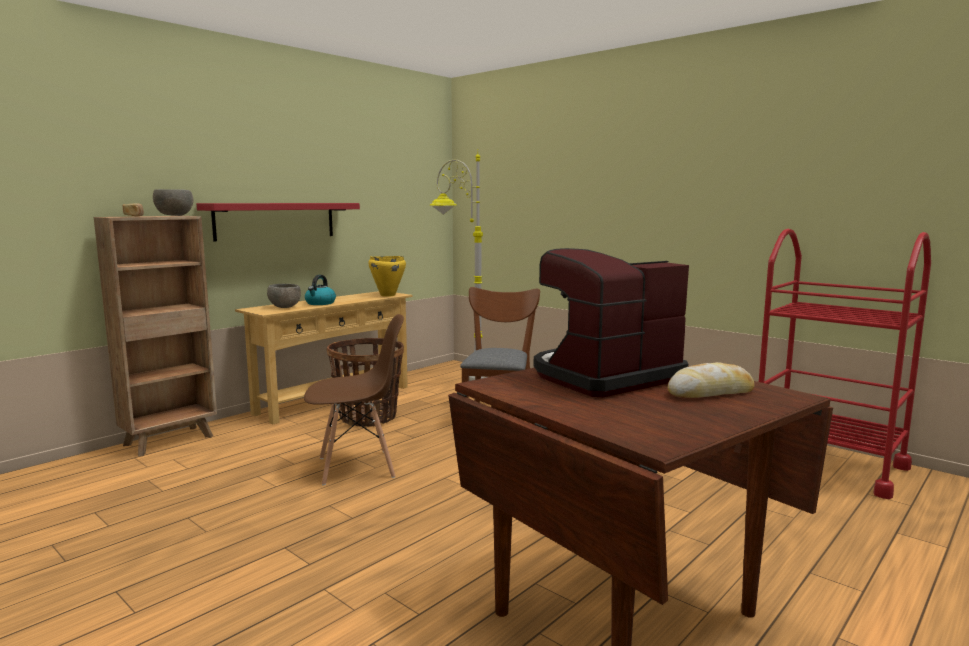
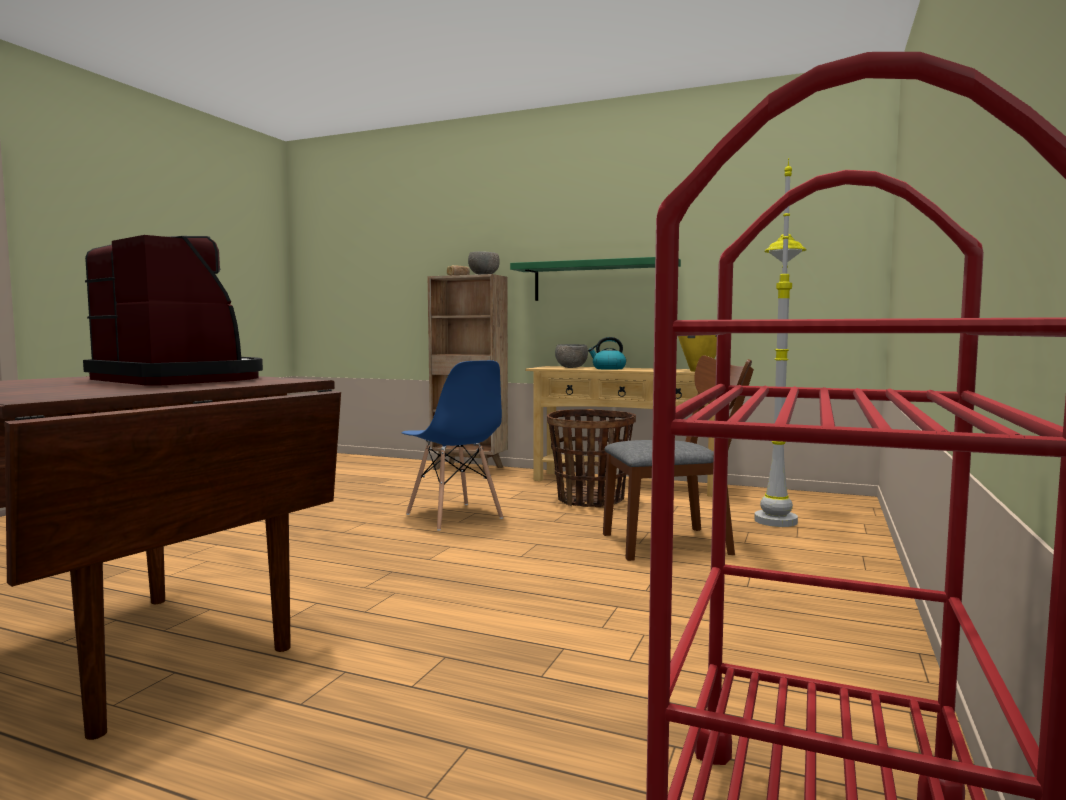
camera: 70 degrees right, 5 degrees down
(276, 220) = (598, 281): red shelf -> green shelf
(357, 467) = (454, 516): brown chair -> blue chair
(710, 392) = (80, 389): bread -> none

